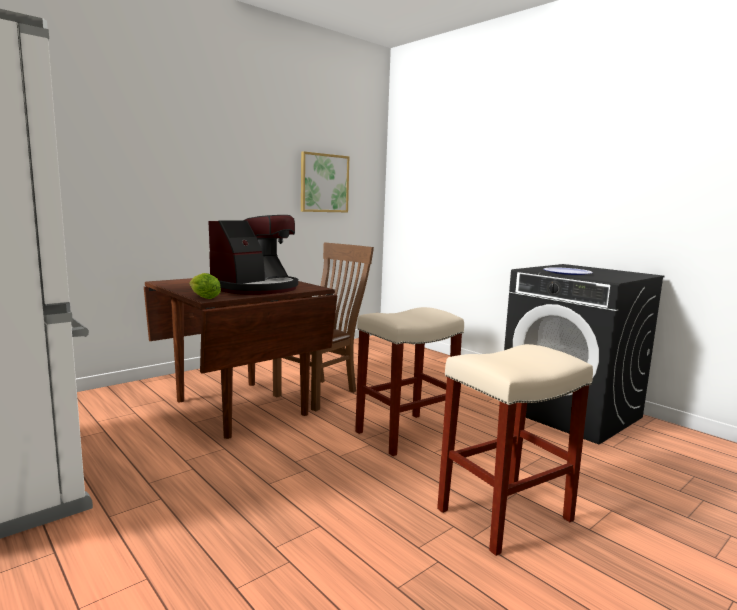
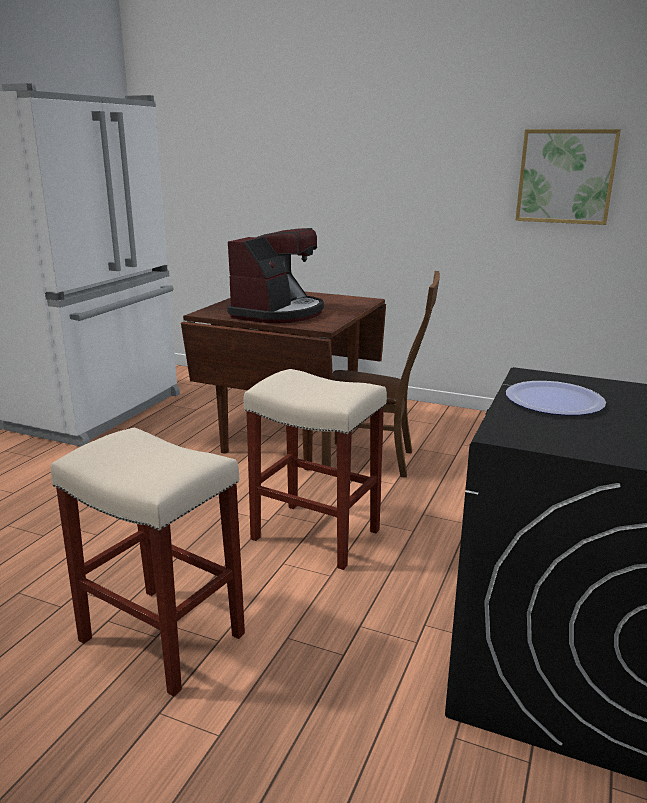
camera: 65 degrees right, 10 degrees up
(203, 297) = (206, 311): lettuce -> none
(256, 288) = (278, 313): coffee machine -> coffee machine turned 75 degrees counterclockwise

